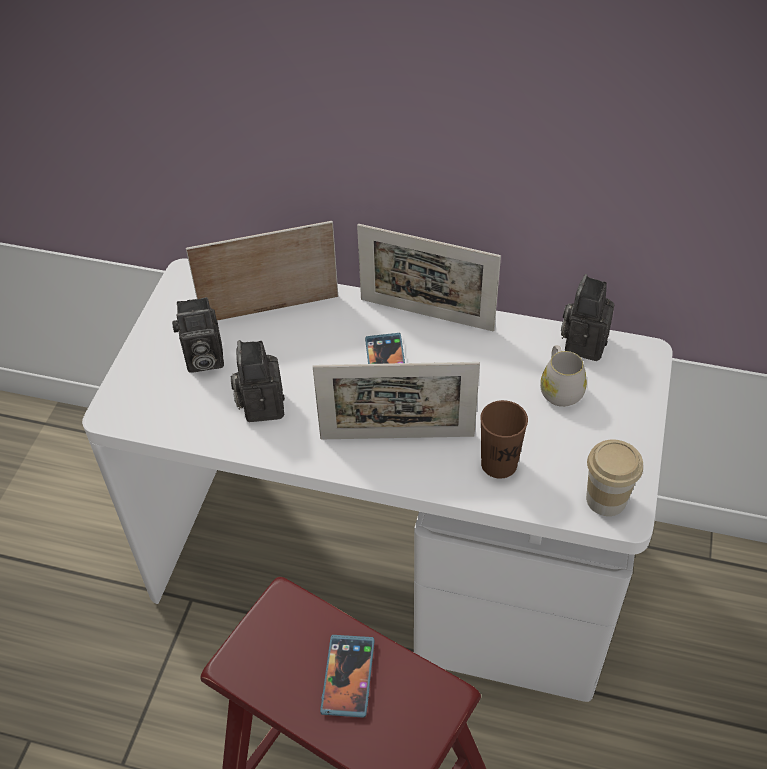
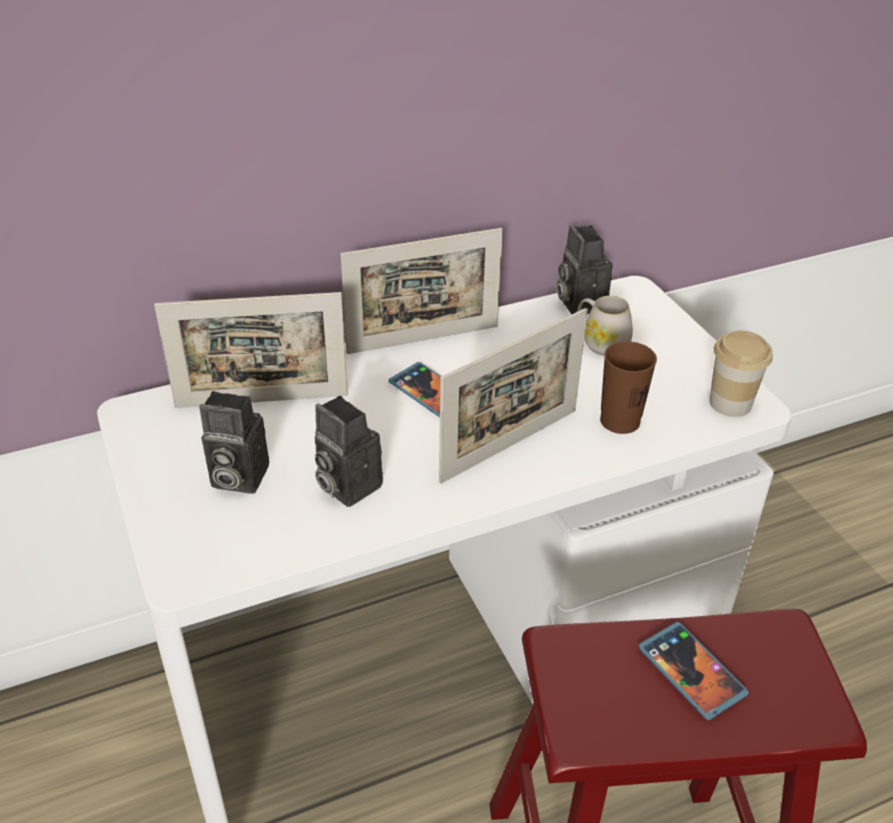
camera: 40 degrees left, 10 degrees down
(202, 360) = (235, 477): camera -> camera turned 60 degrees clockwise
(270, 309) = (262, 401): picture frame -> picture frame turned 135 degrees counterclockwise

